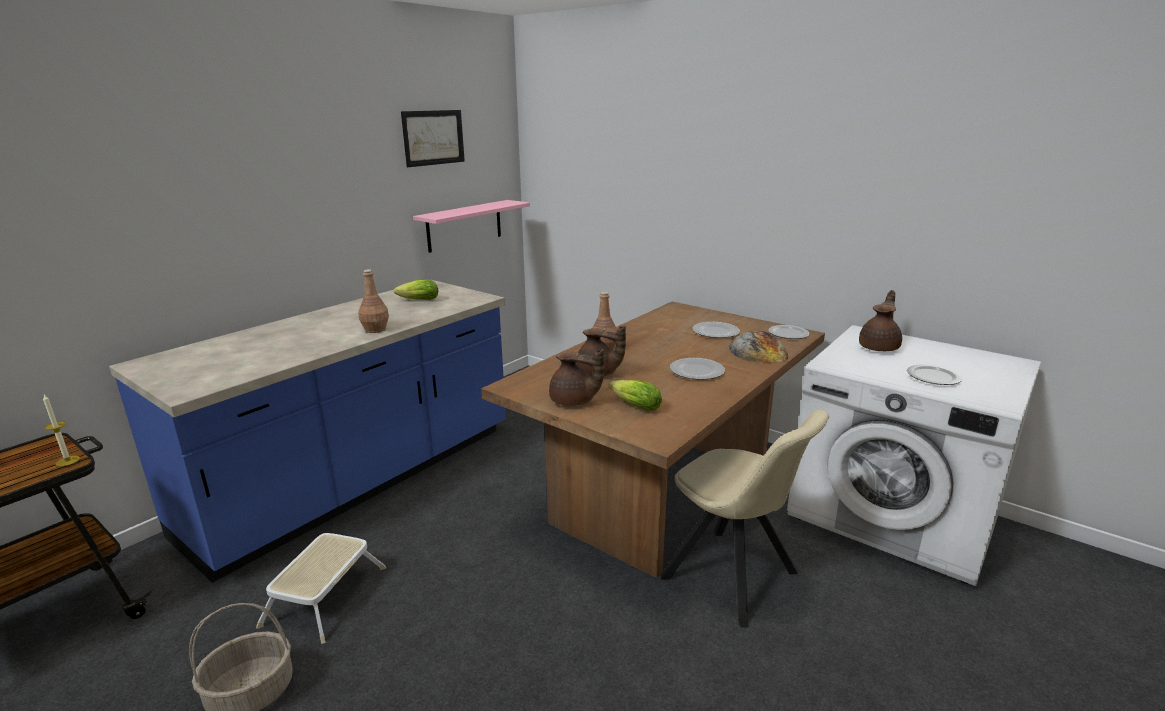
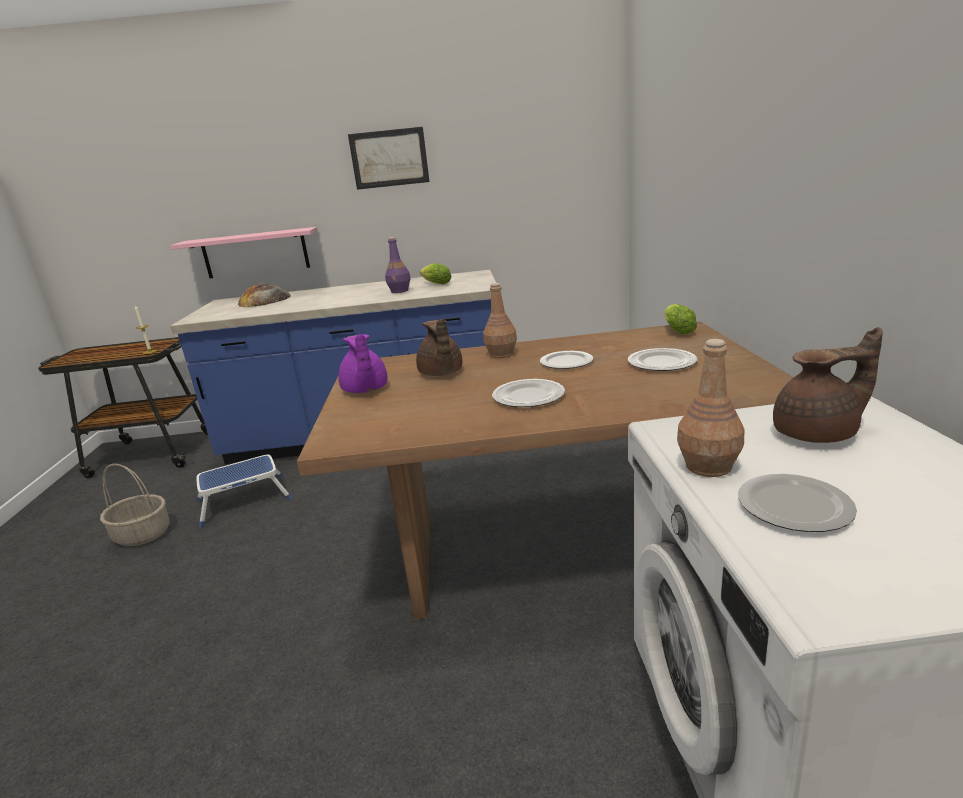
camera: 50 degrees right, 0 degrees up
(325, 596) = (244, 500): beige step ladder -> blue step ladder
(375, 329) = (356, 300): brown bottle -> brown bottle (709, 466)
(399, 313) = (400, 291): none -> purple bottle
(433, 137) = (503, 123): picture -> picture (389, 158)
(464, 225) = (541, 217): pink shelf -> pink shelf (255, 253)
(574, 401) = (365, 390): brown teapot -> purple teapot
(633, 405) = (392, 408): lettuce -> lettuce (677, 330)
(733, 577) = (474, 668): beige chair -> none
(758, 351) = (656, 395): bread -> bread (265, 300)
(787, 334) = (758, 386): plate -> plate (566, 362)

